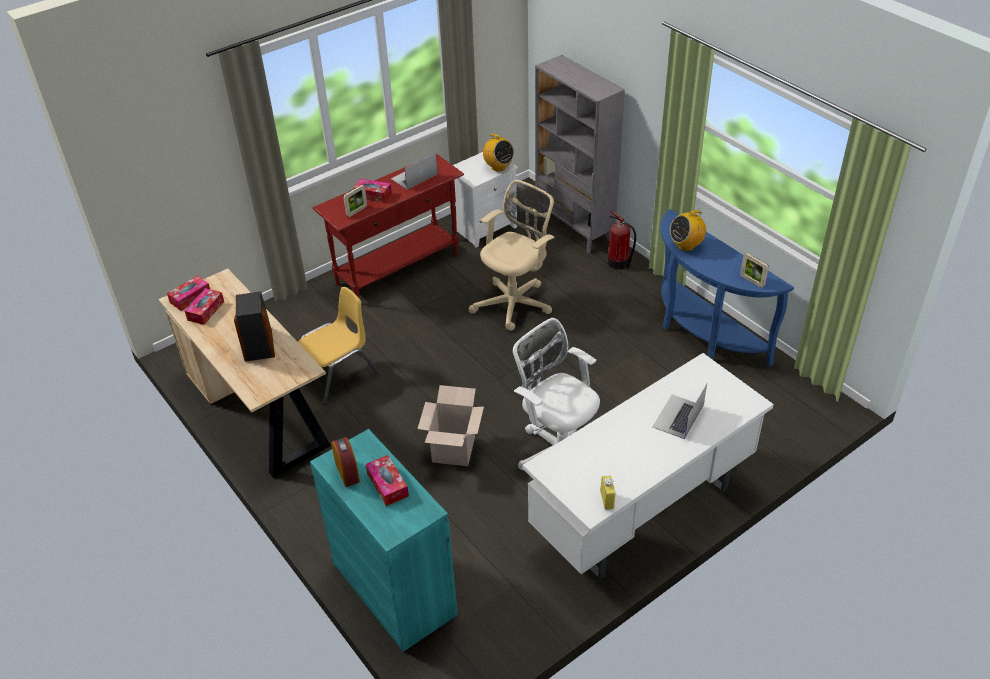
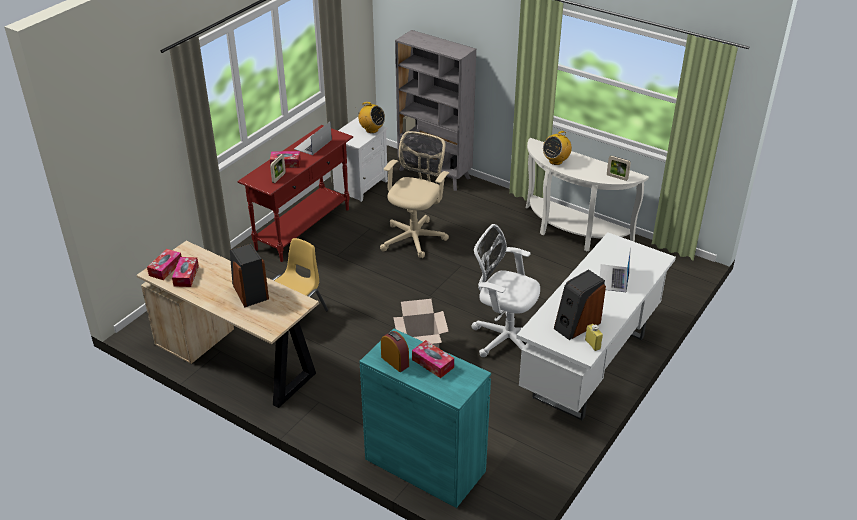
camera: 20 degrees left, 5 degrees down
(601, 469) = (576, 325): none -> speaker
(619, 263) = (483, 194): fire extinguisher -> none
(702, 333) = (572, 233): blue console table -> white console table

